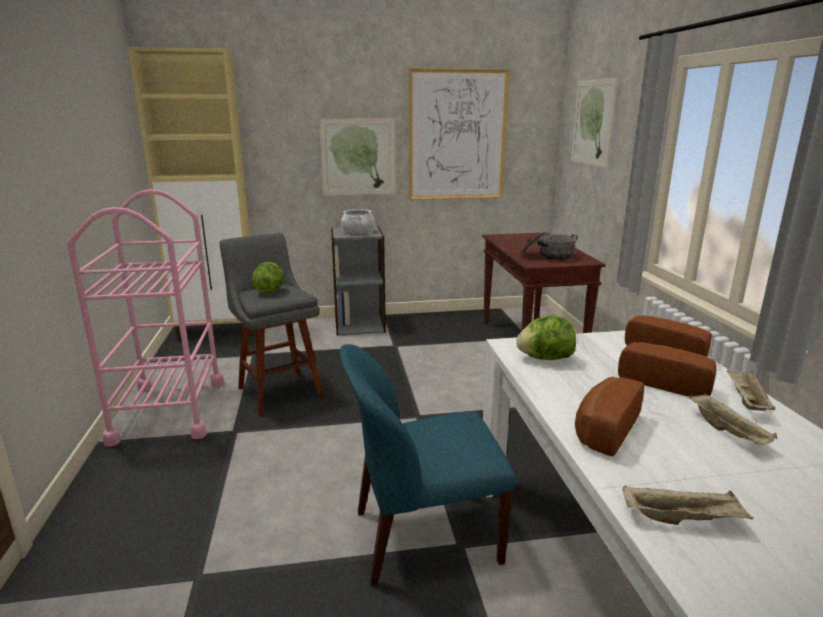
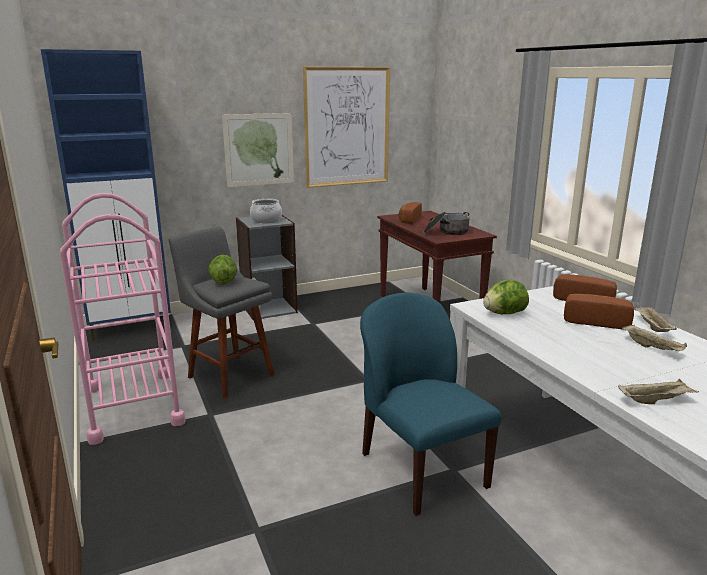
camera: 15 degrees left, 0 degrees up
(219, 332) = (132, 328): beige cabinet -> blue cabinet
(422, 537) = (421, 469): blue chair -> blue chair turned 90 degrees clockwise
(593, 122) = (468, 115): picture -> none
(603, 429) = (576, 356): bread -> bread (408, 220)

